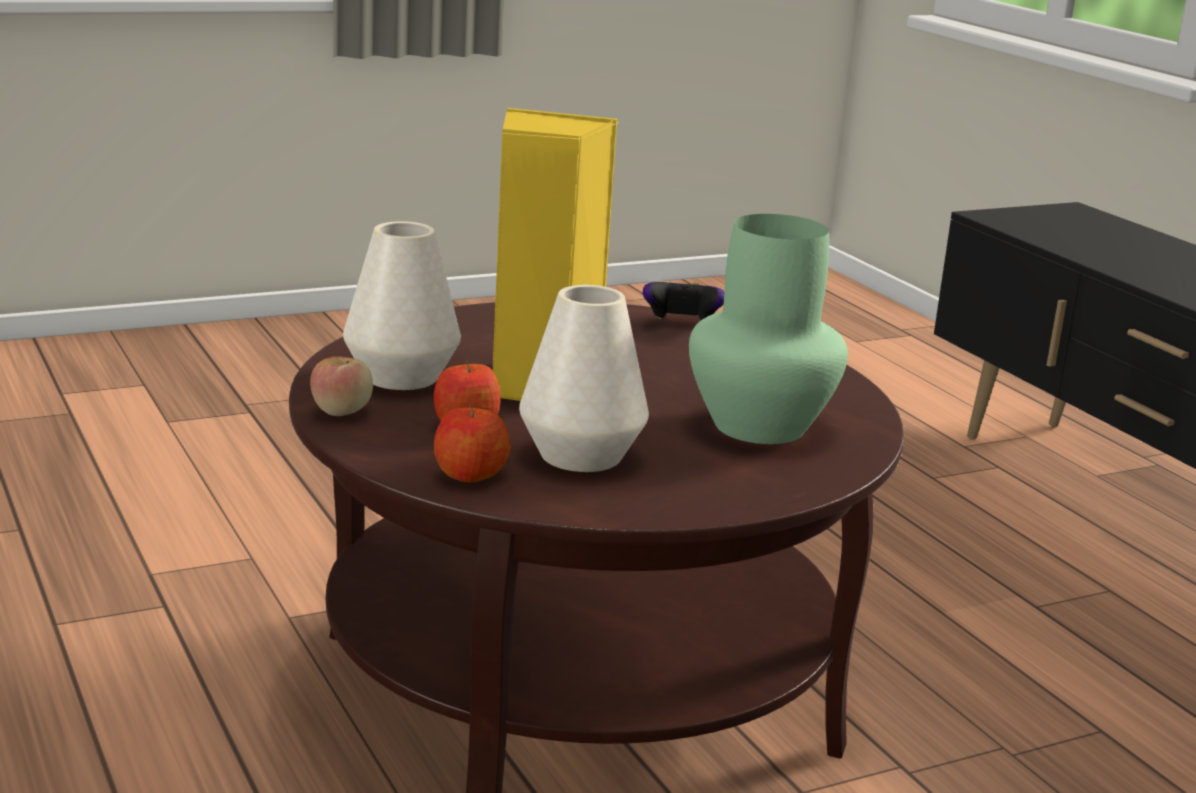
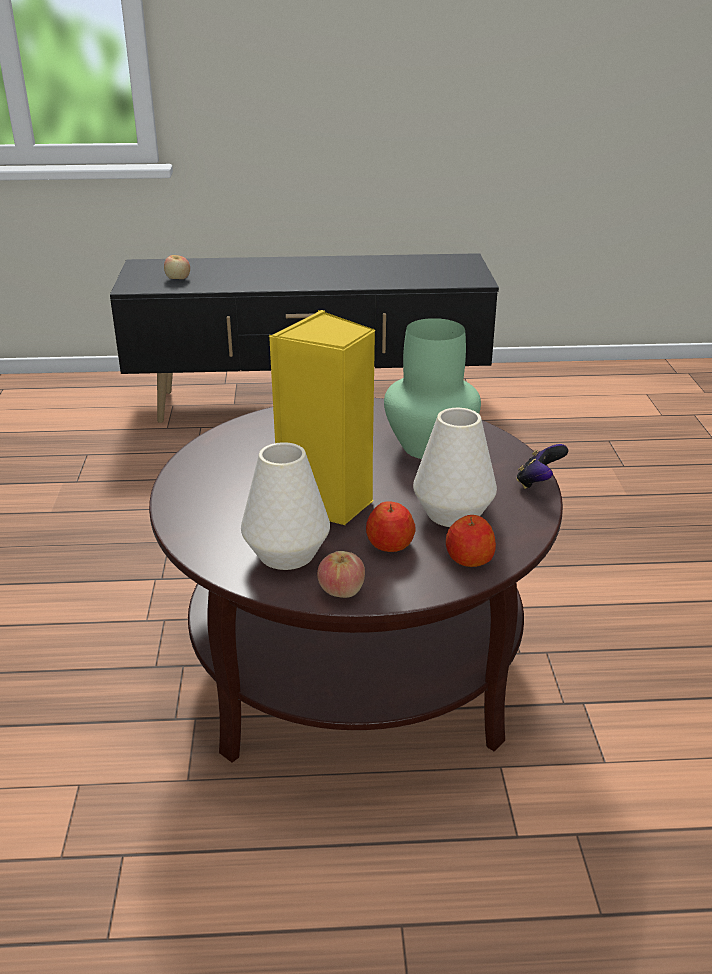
camera: 65 degrees left, 10 degrees up
(681, 324) = (250, 429): game controller -> game controller (538, 483)
(1063, 232) = (178, 279): none -> apple

